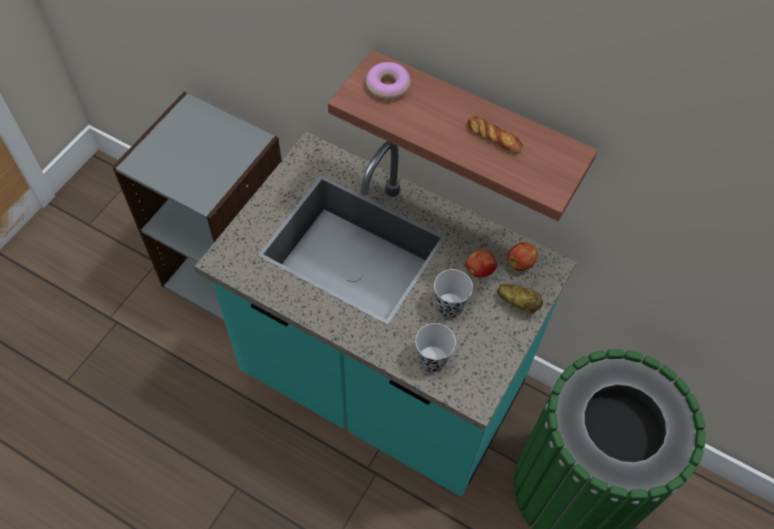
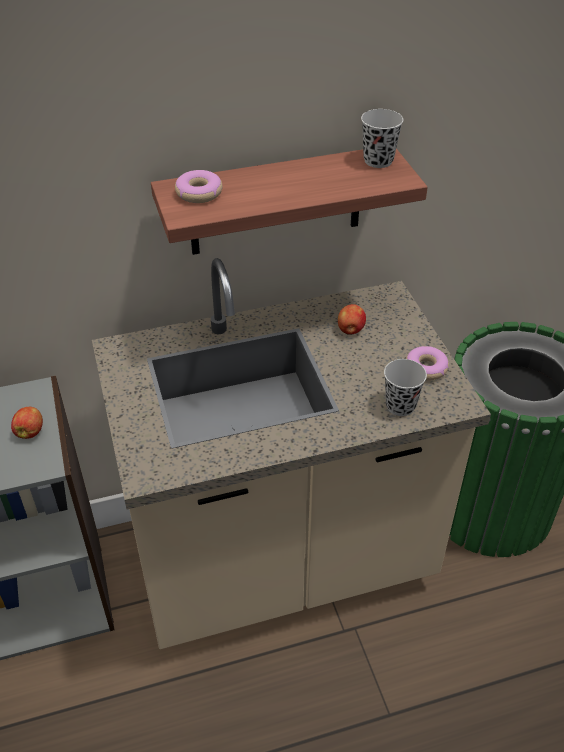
camera: 45 degrees left, 15 degrees down
(381, 385) = (282, 563): turquoise counter -> beige counter
(449, 306) = (363, 365): black cup -> black cup (378, 161)
(490, 349) = (426, 368): none -> donut
(493, 137) = (321, 176): bread -> none
(518, 303) = (402, 329): potato -> none
(521, 263) = (370, 306): apple -> apple (30, 432)

